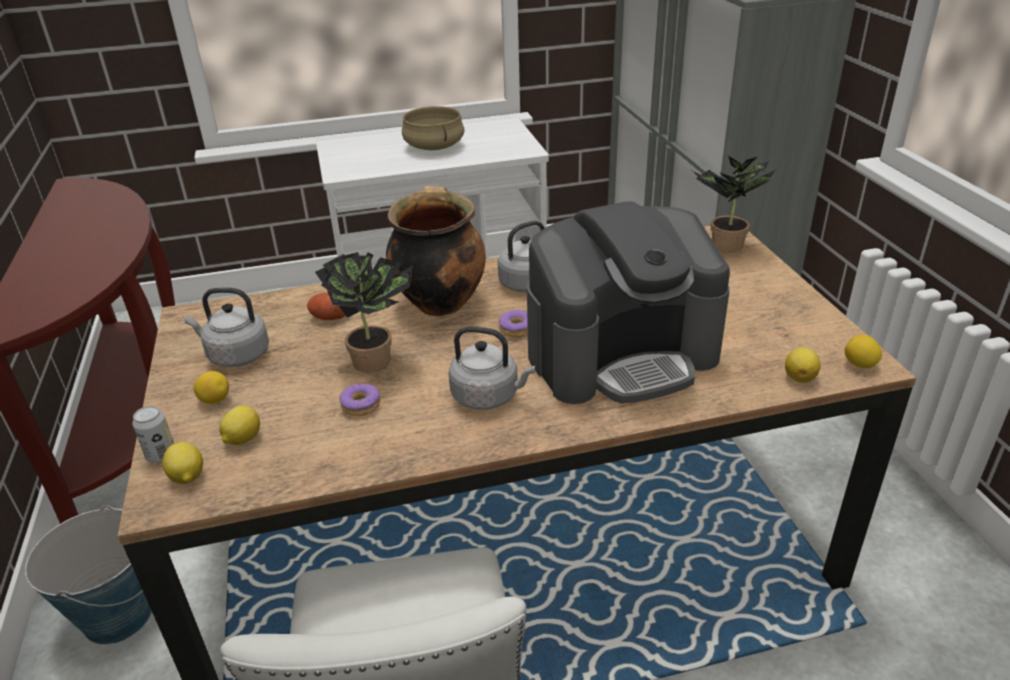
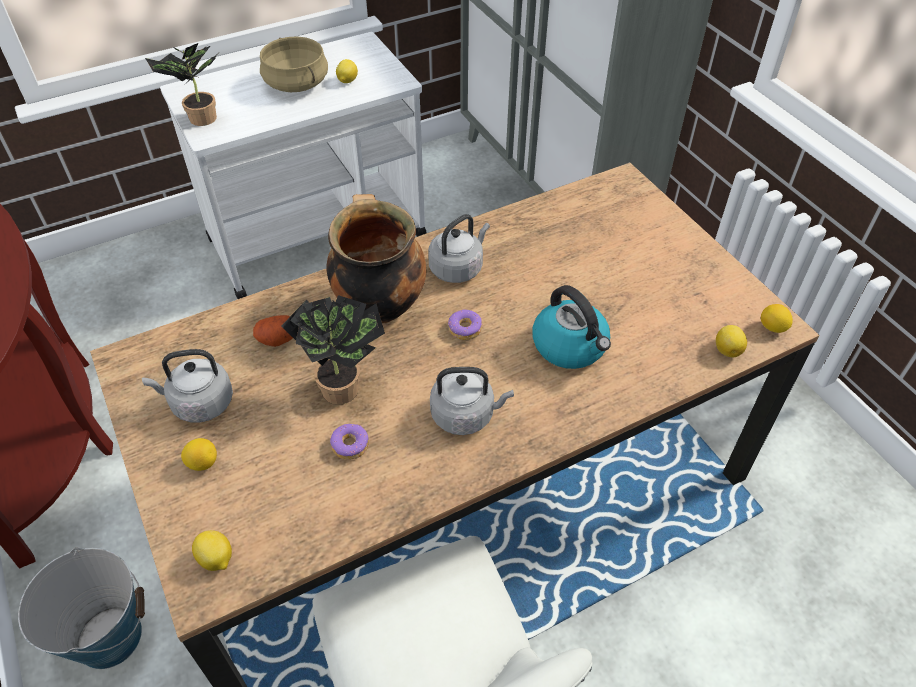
camera: 15 degrees left, 15 degrees up
(161, 455) = (178, 538): can -> none
(242, 439) = (251, 505): lemon -> lemon (347, 81)
(622, 354) = (570, 346): coffee machine -> kettle
(723, 246) = (625, 197): potted plant -> potted plant (199, 120)

